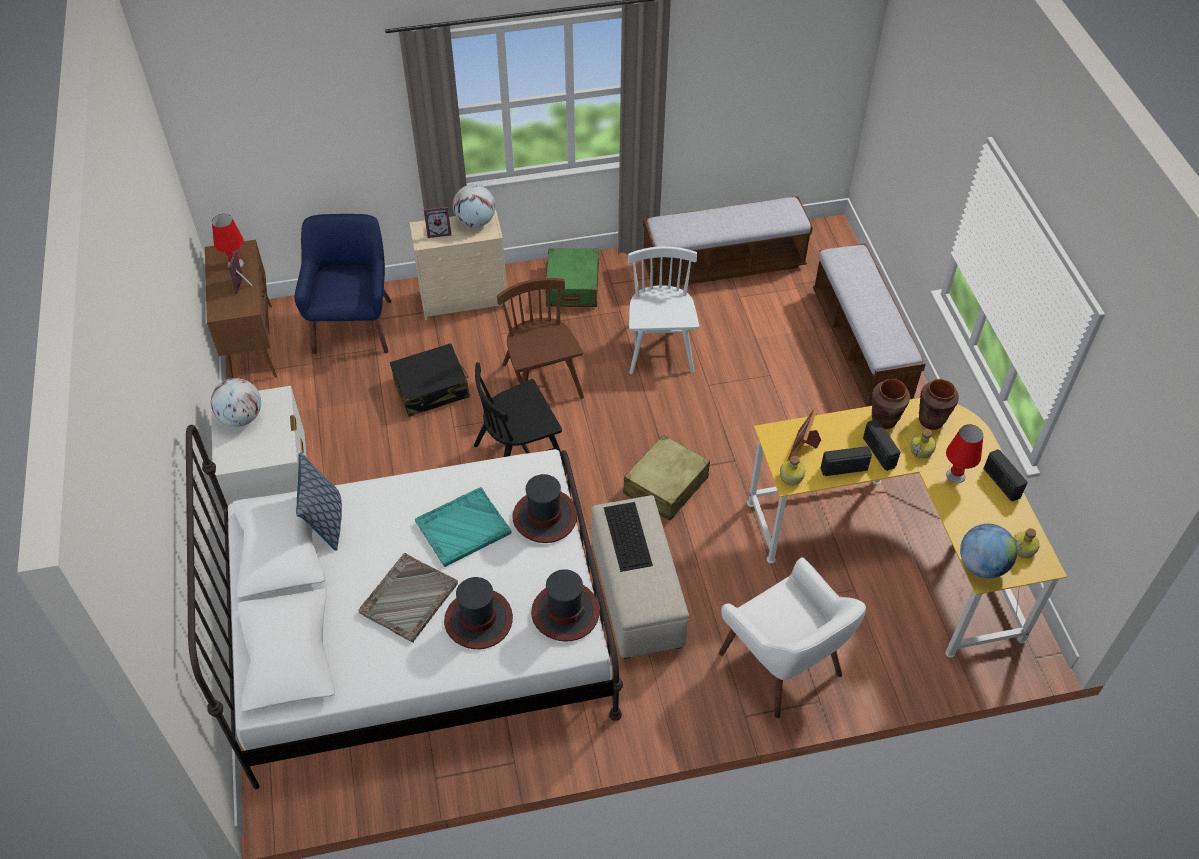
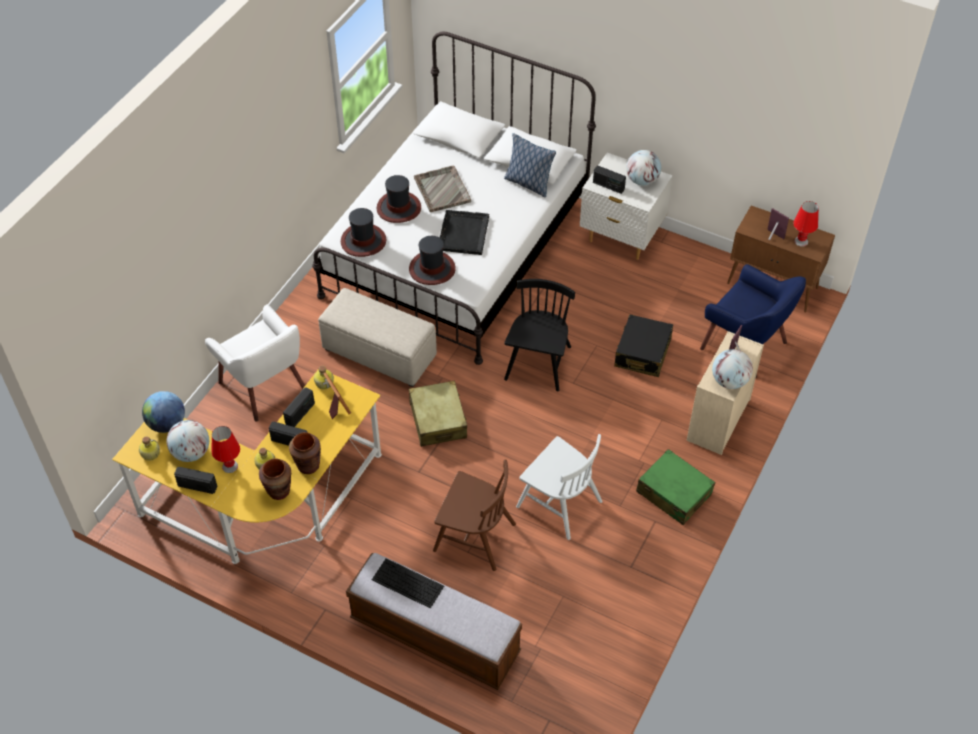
camera: 130 degrees right, 0 degrees up
(275, 440) = (608, 186): none -> radio
(462, 528) = (463, 233): turquoise tray -> black tray
(542, 381) = (592, 414): brown chair -> brown chair (474, 537)
(628, 537) = (393, 323): keyboard -> keyboard (407, 583)
(723, 265) = (608, 614): bench -> none
(782, 664) = (264, 386): white armchair -> white armchair turned 135 degrees counterclockwise
(981, 517) = (191, 453): none -> globe

